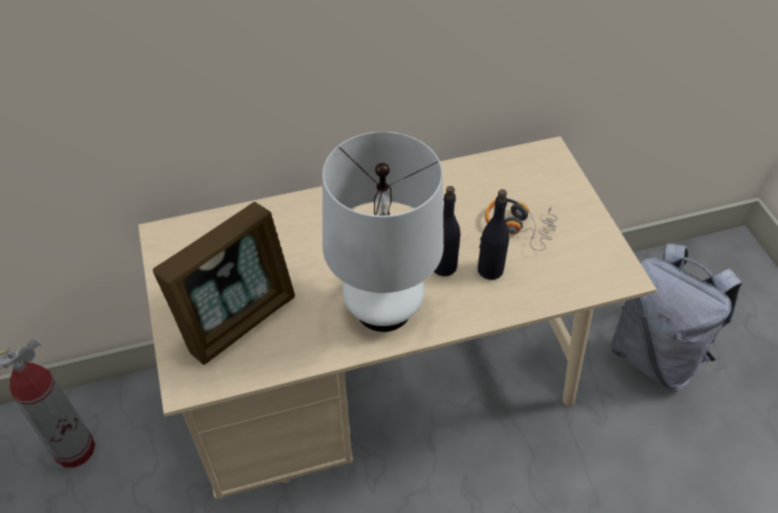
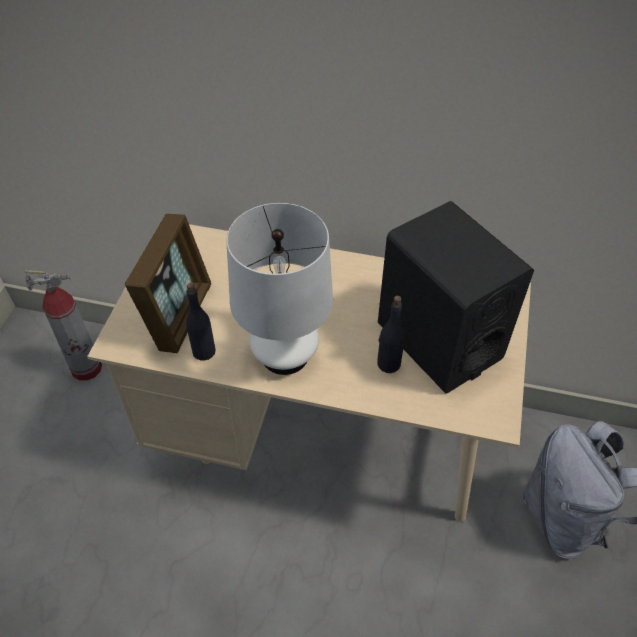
camera: 30 degrees right, 0 degrees up
(238, 319) = (179, 315): picture frame -> picture frame turned 60 degrees counterclockwise
(443, 266) = (353, 344): black bottle -> black bottle (203, 351)
(519, 226) = (438, 341): headphones -> black speaker

